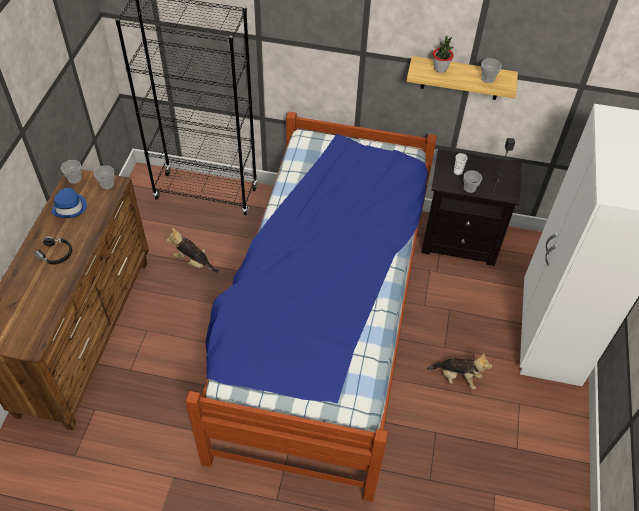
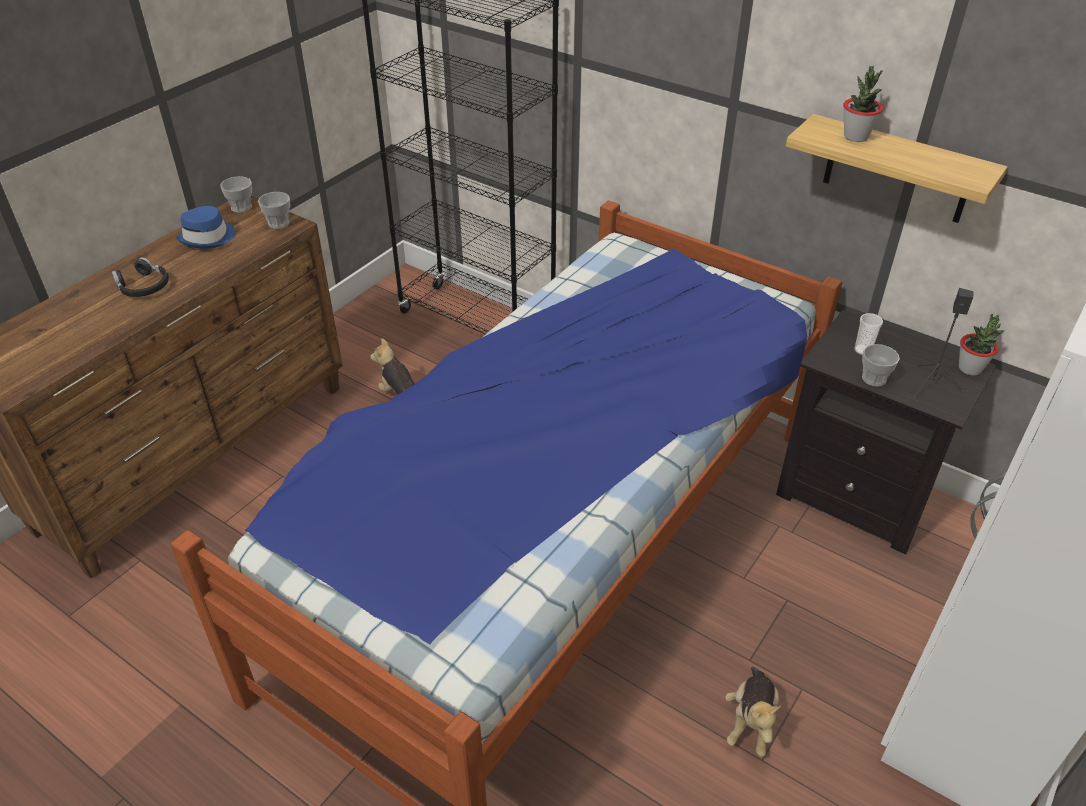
camera: 25 degrees right, 10 degrees down
(457, 377) = (750, 721): plush toy -> plush toy turned 60 degrees clockwise
(487, 79) = (940, 164): cup -> none
(511, 168) = (970, 368): none -> potted plant

